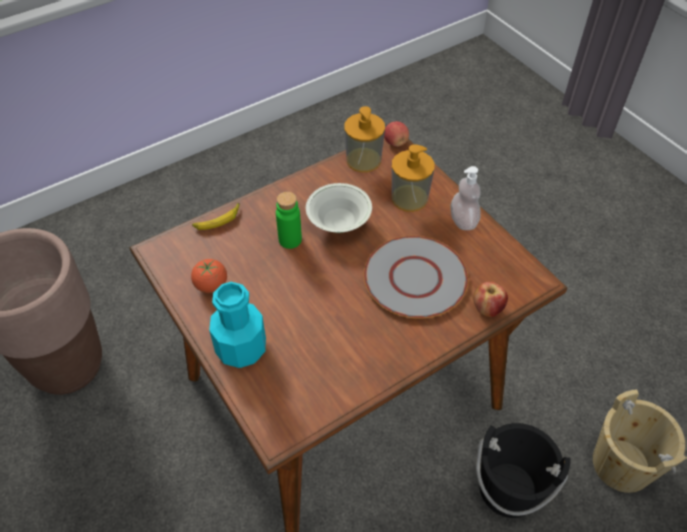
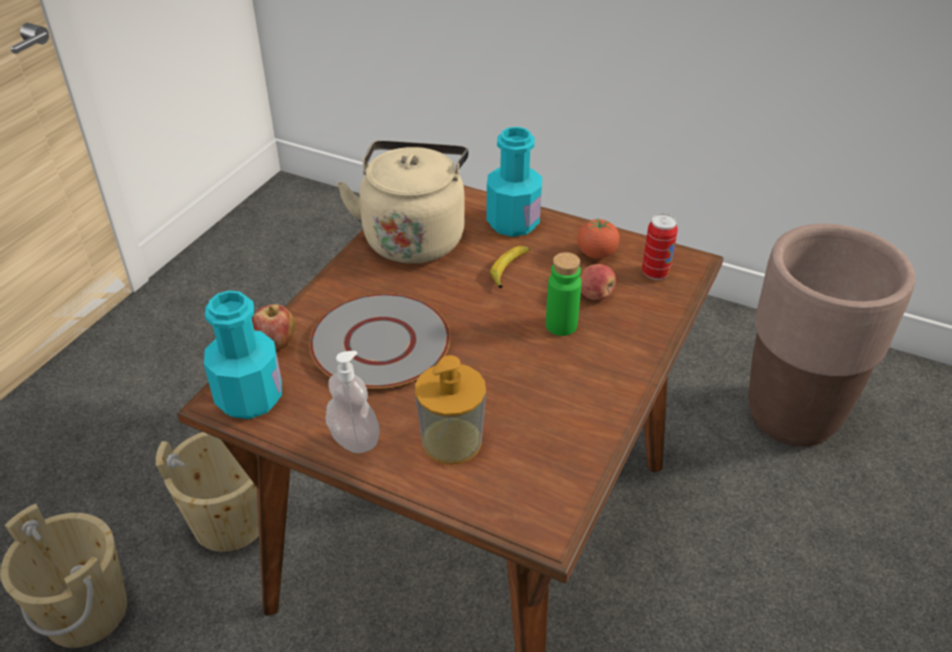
camera: 150 degrees right, 10 degrees down
(191, 251) = (655, 273): none -> can
(217, 220) = (666, 312): banana -> banana (509, 270)
(331, 371) = (414, 236): none -> beige kettle
(339, 224) = (520, 366): white bowl -> none
(363, 160) = (564, 473): soap dispenser -> none
(395, 142) = (539, 531): apple -> apple (596, 295)
(508, 488) = (230, 521): black bucket -> beige bucket
(517, 274) = (249, 397): none -> turquoise bottle

